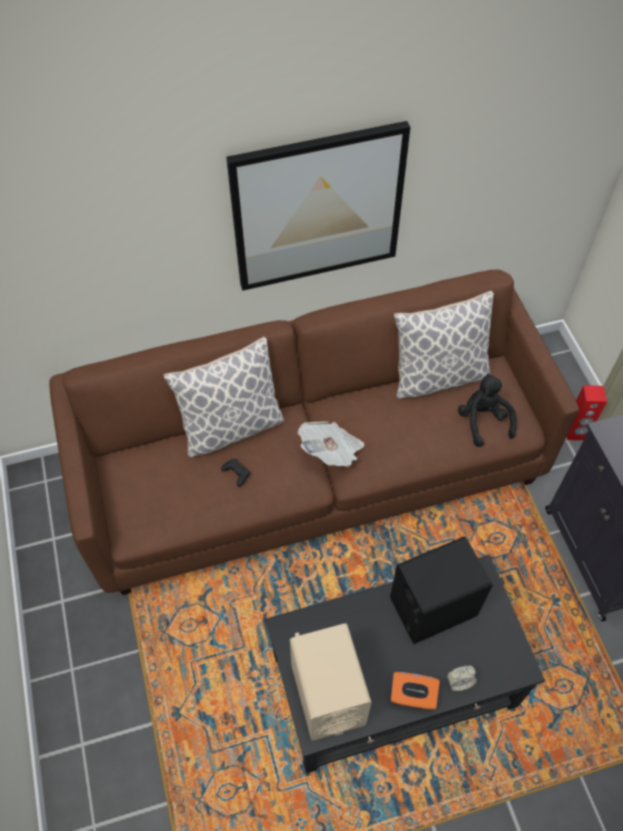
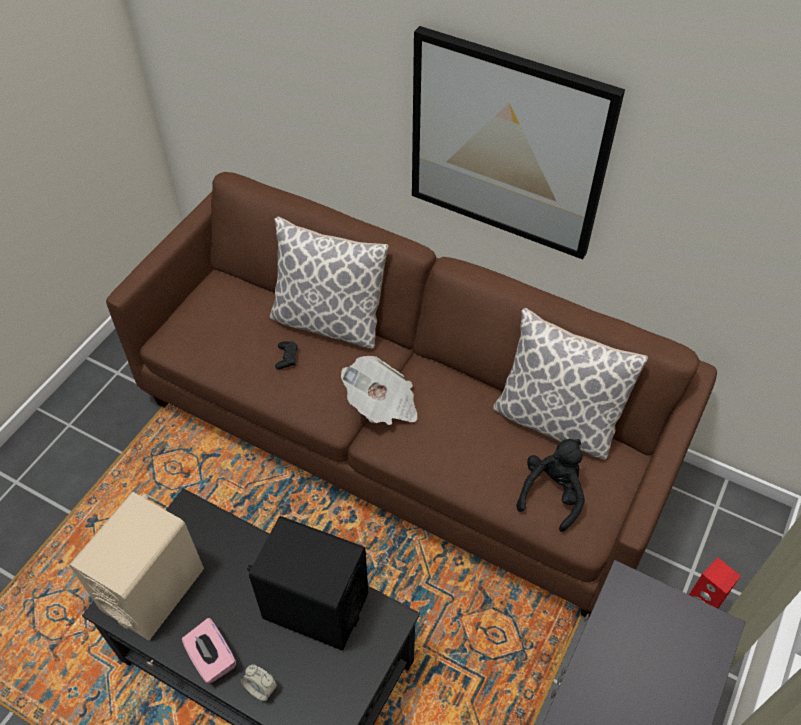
camera: 45 degrees right, 5 degrees down
(412, 695) = (212, 658): orange tissue box -> pink tissue box

